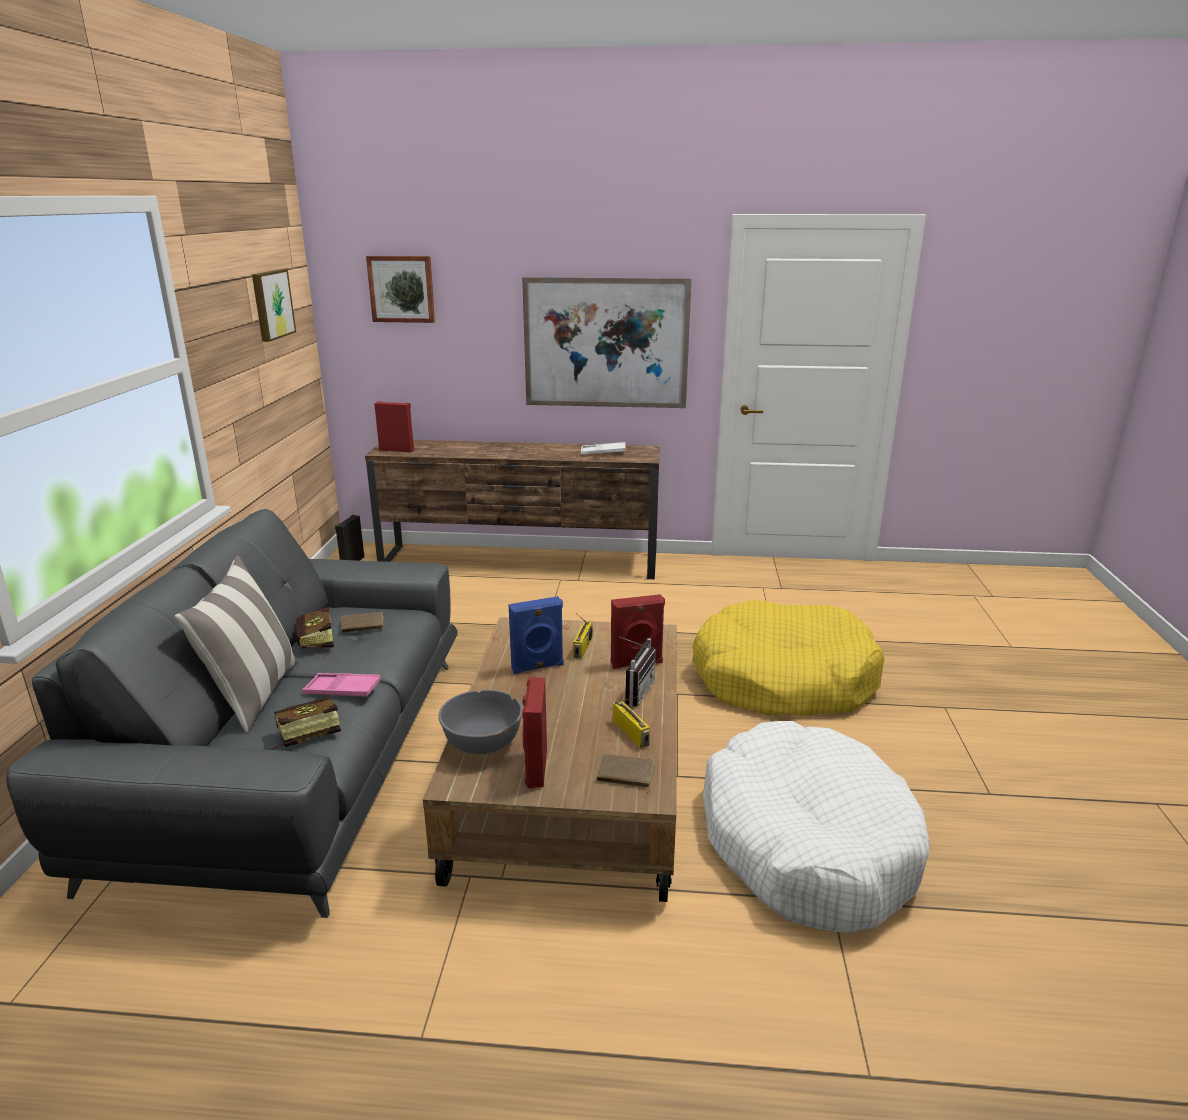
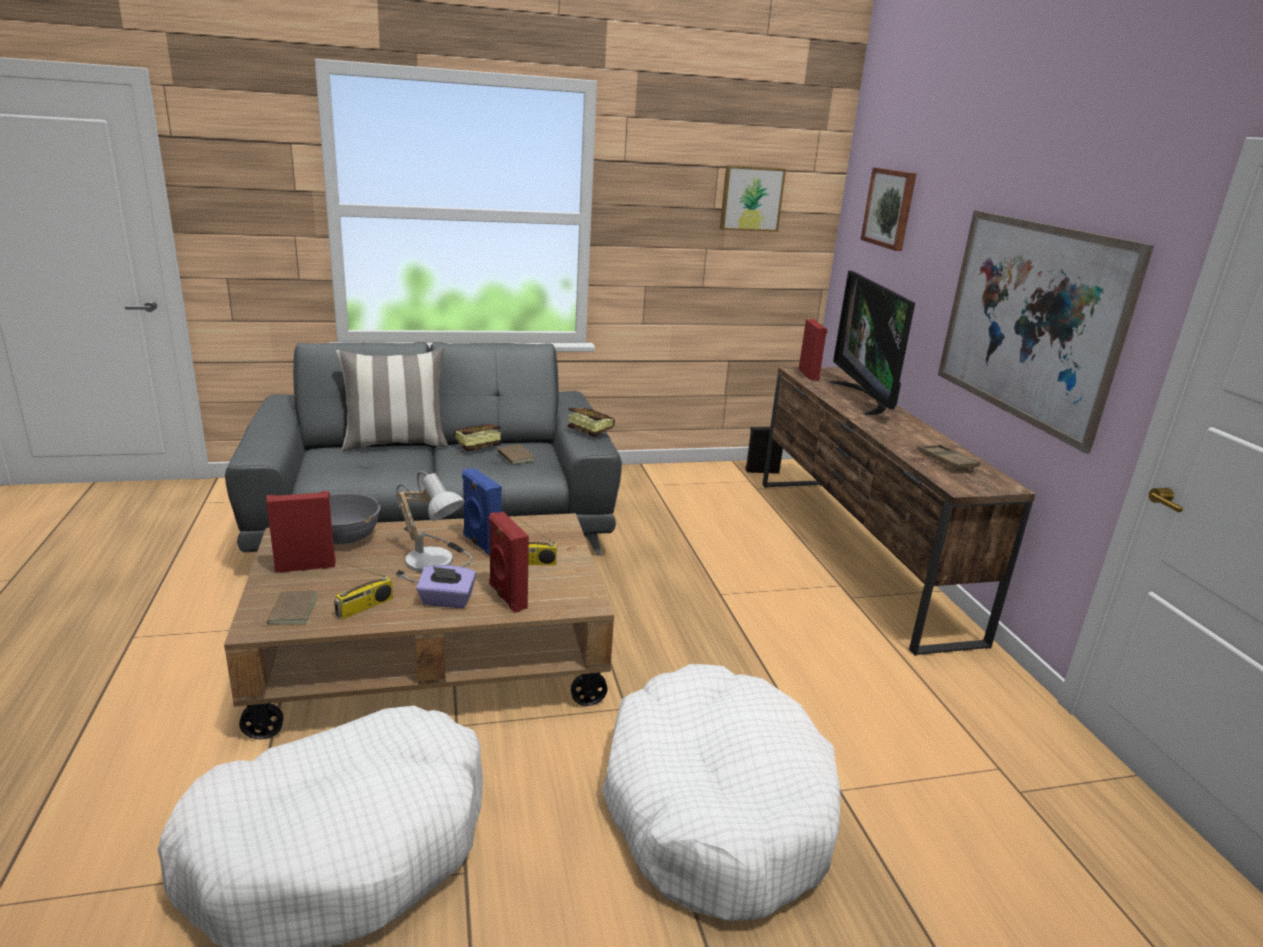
camera: 70 degrees right, 0 degrees up
(302, 736) = (339, 468): book -> book (586, 431)
(342, 690) = (406, 468): pink tray -> none
(469, 446) = (864, 398): none -> television
(557, 692) = (435, 560): none -> table lamp
(603, 452) = (946, 461): white tray -> brown tray
(634, 691) = (446, 600): radio -> purple tissue box
(782, 679) = (715, 807): yellow dog bed -> white dog bed

